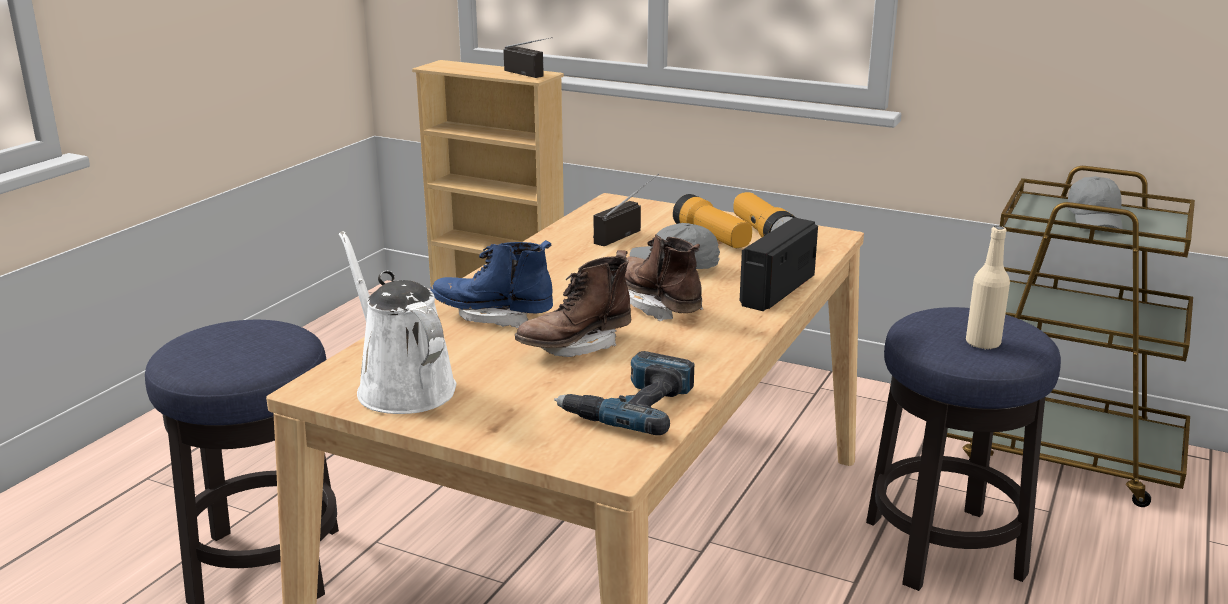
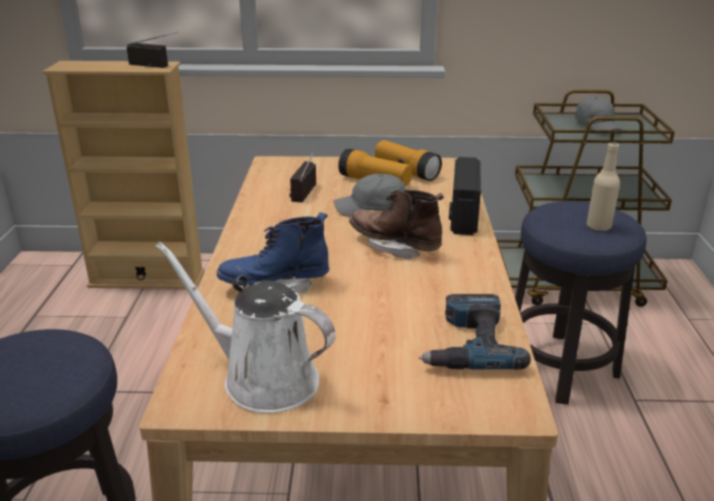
camera: 25 degrees left, 5 degrees up
(575, 346) = (369, 299): brown boot -> none

